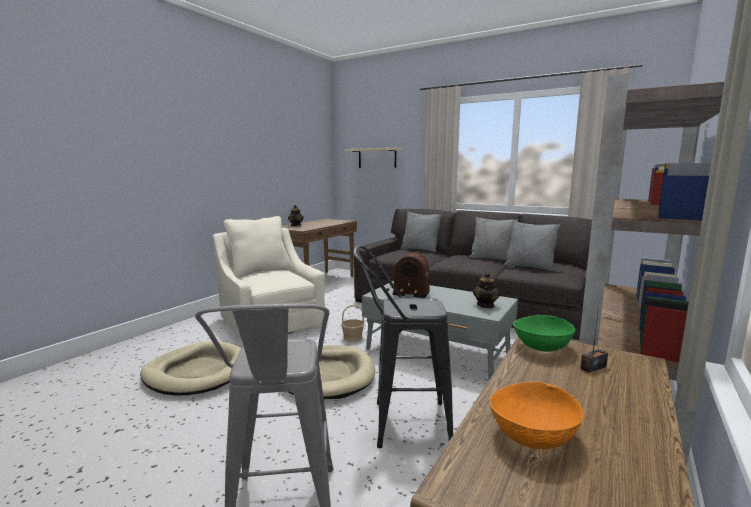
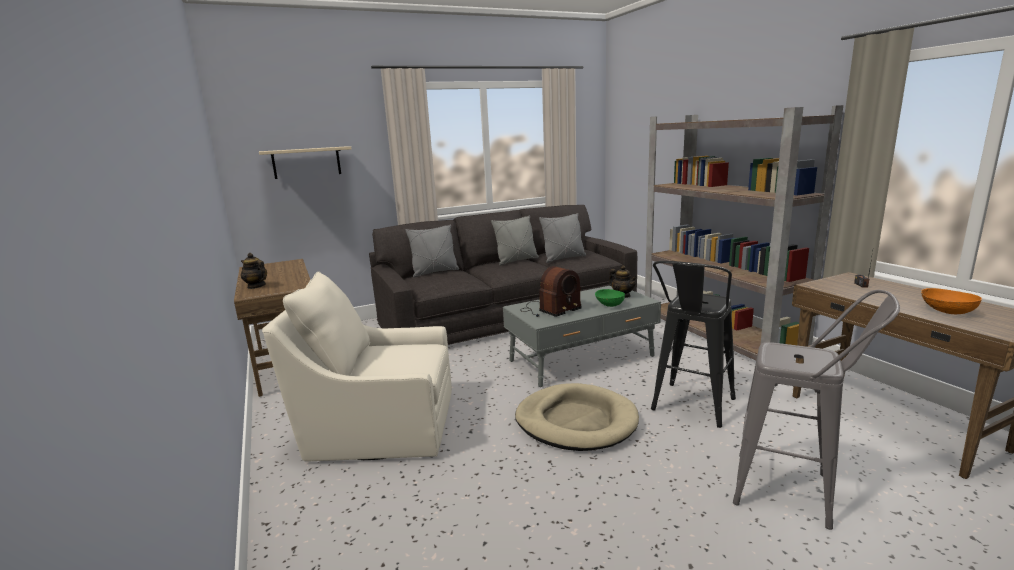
camera: 55 degrees left, 5 degrees up
(198, 372) = (481, 509): beige dog bed -> none
(352, 337) = (502, 387): basket -> none
(541, 347) = (827, 286): green bowl -> green bowl (609, 305)

